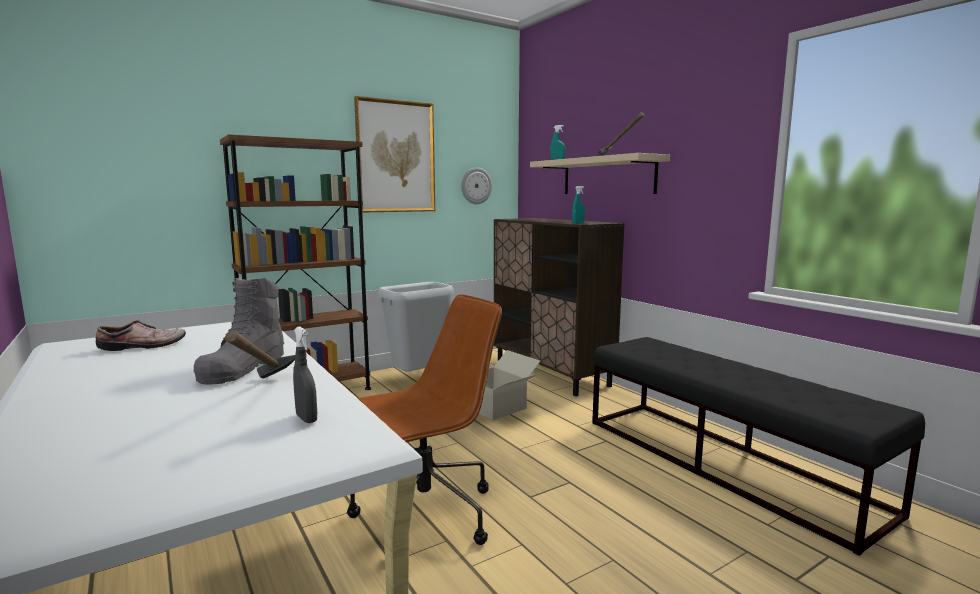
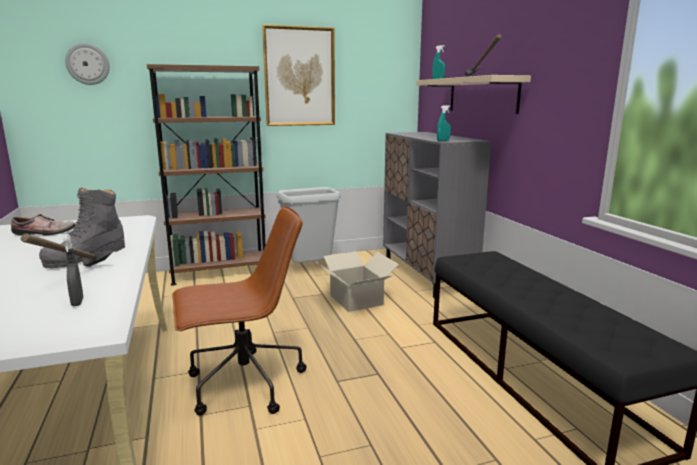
camera: 15 degrees right, 5 degrees up
(476, 186) = (375, 101): wall clock -> wall clock (88, 64)
(551, 373) = (426, 274): brown cabinet -> grey cabinet

